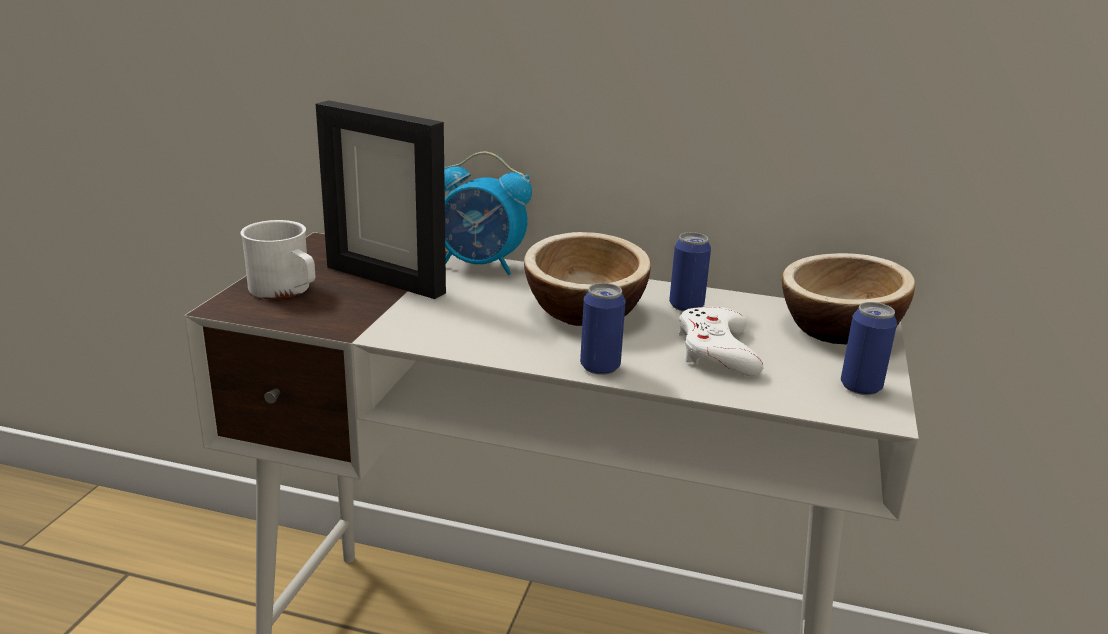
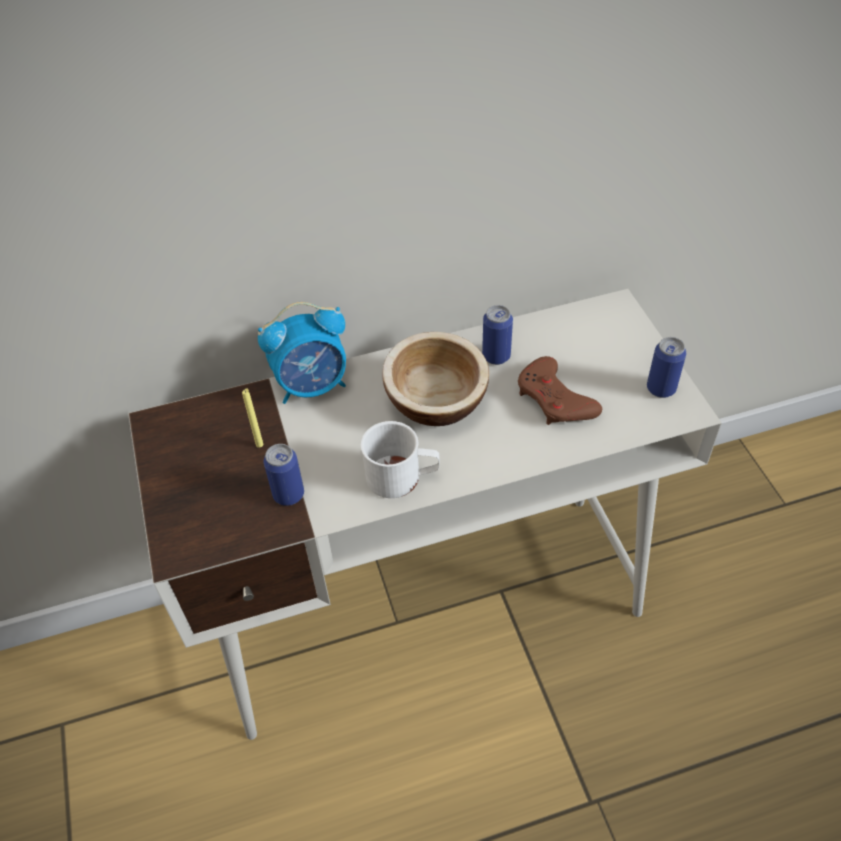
camera: 30 degrees left, 25 degrees up
(286, 290) = (198, 506): white mug -> white mug (402, 477)
(387, 279) = (259, 444): picture frame -> yellow candle
(600, 367) = (500, 462): can -> can (288, 494)
(717, 350) = (555, 399): white game controller -> brown game controller
(839, 329) = (607, 329): bowl -> none

